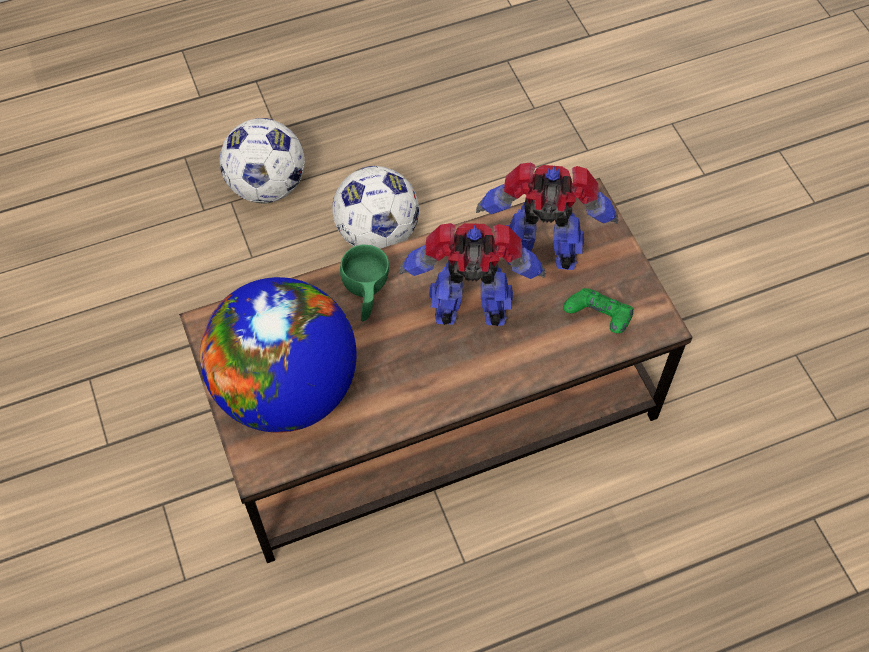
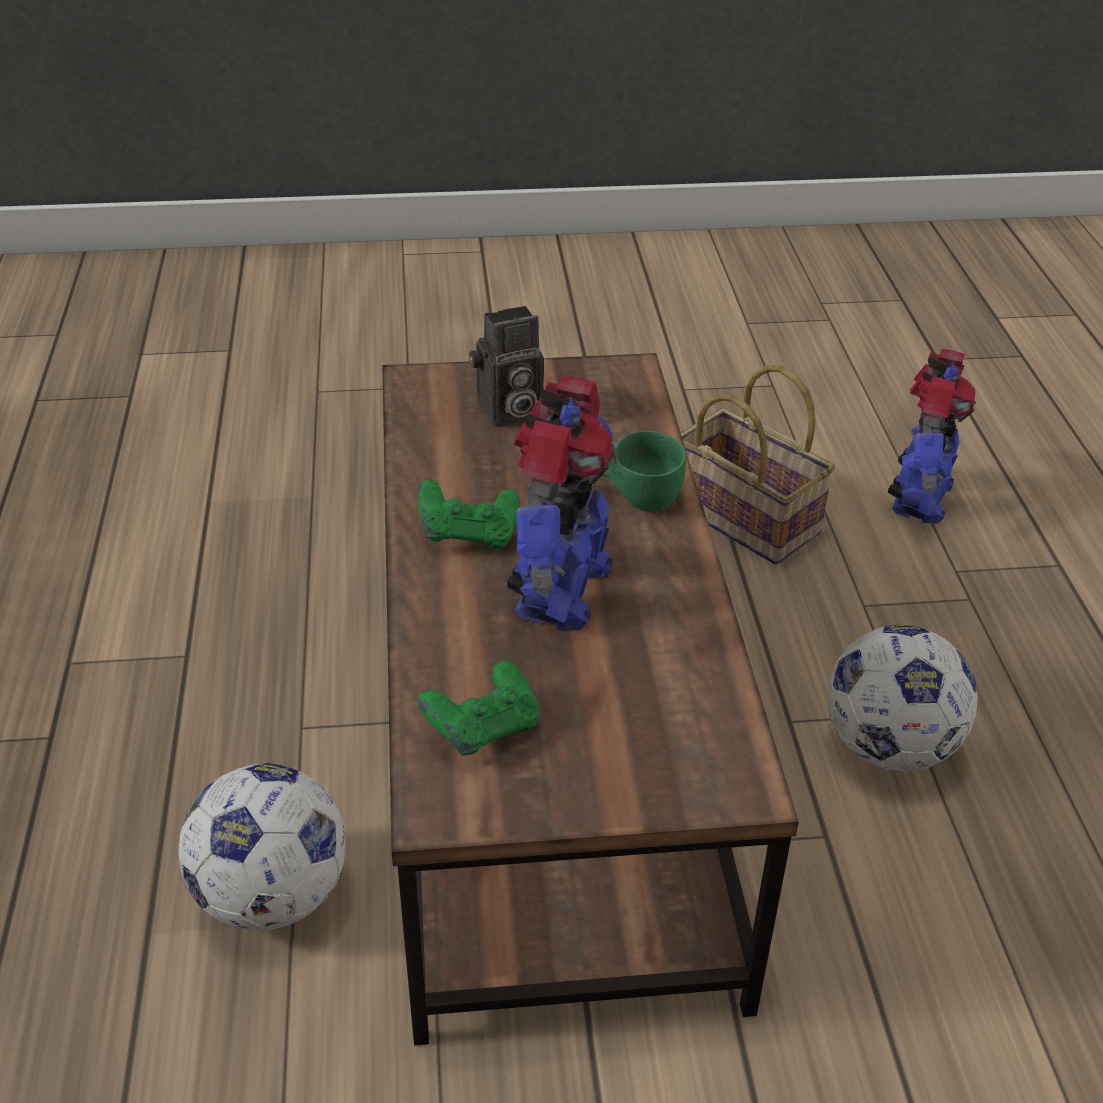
camera: 105 degrees right, 20 degrees down
(171, 334) = (749, 519): none -> basket
(267, 186) = (998, 639): football -> football (273, 895)
(287, 390) = (507, 412): globe -> camera
(436, 374) = (469, 535): none -> green game controller
(542, 254) = (639, 695): toy robot -> toy robot (918, 498)

